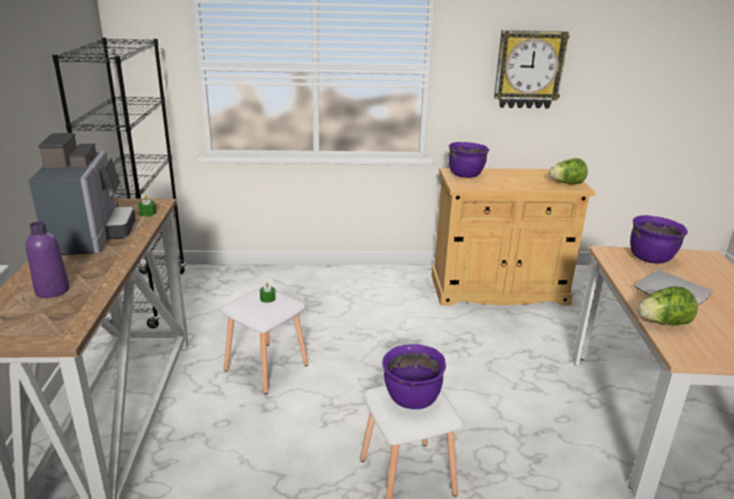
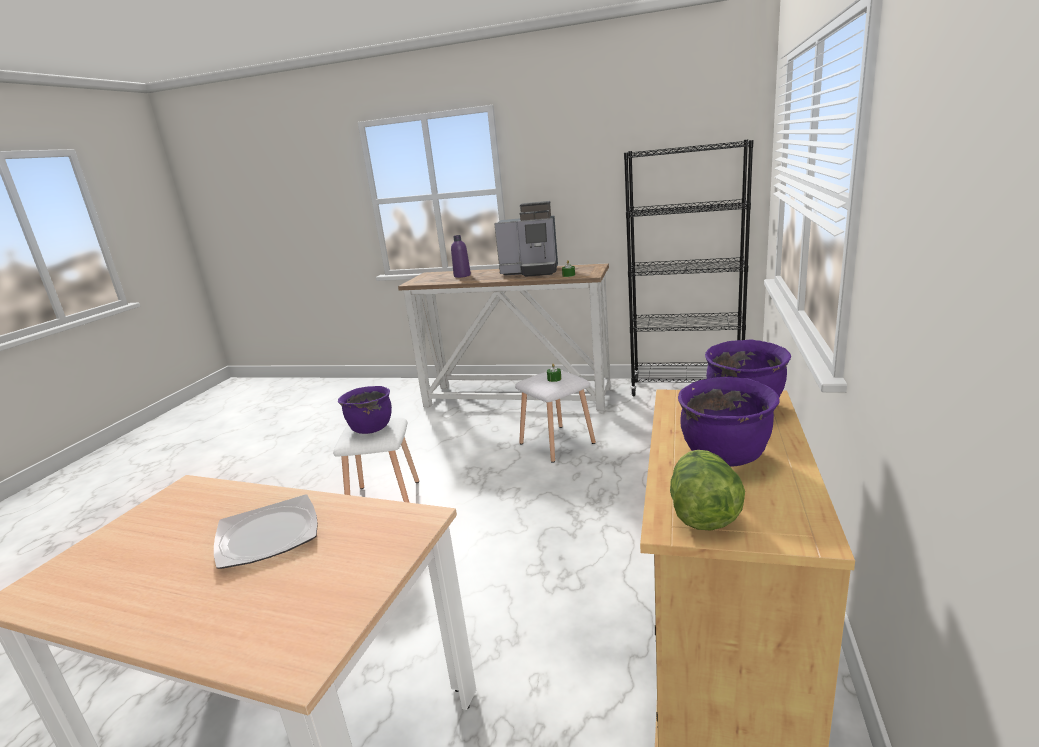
camera: 110 degrees right, 5 degrees down
(528, 69) = (936, 227): wall clock -> none
(651, 258) = (364, 562): purple cooking pot -> purple cooking pot (725, 456)
(663, 323) = (233, 496): lettuce -> none

